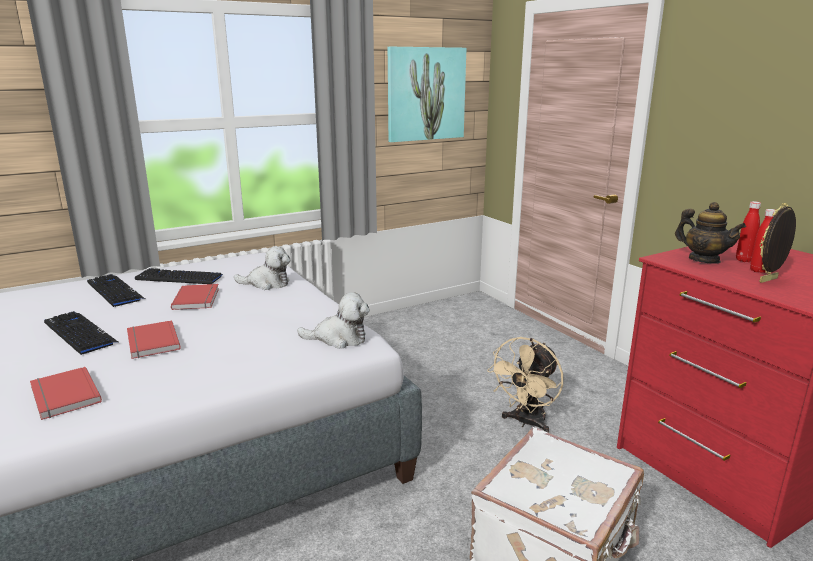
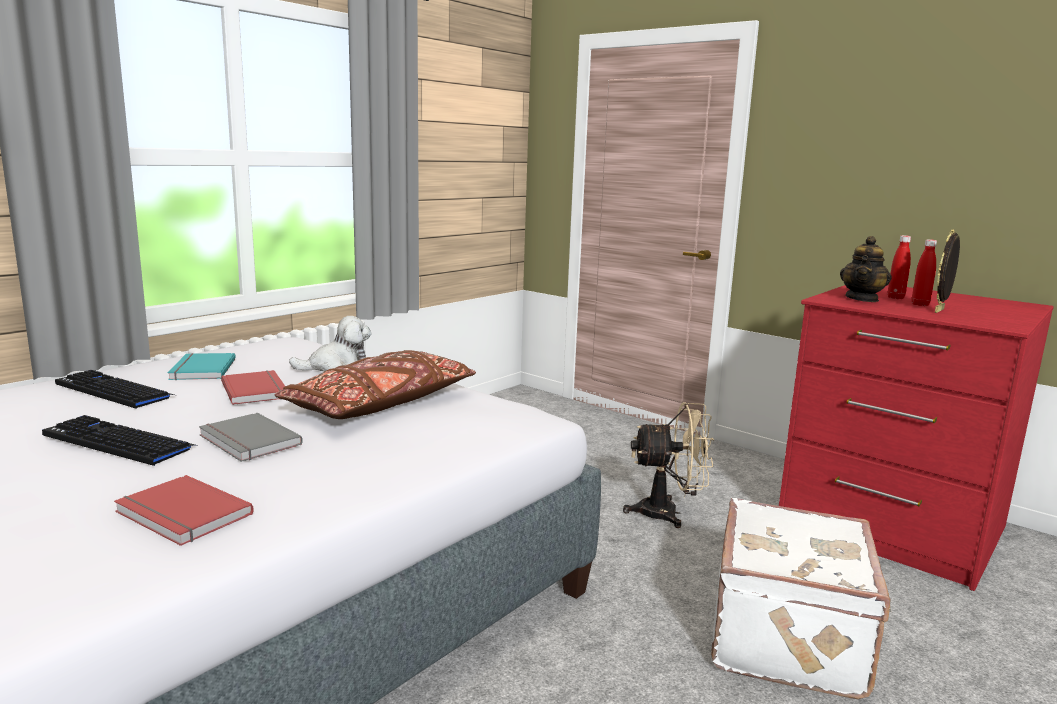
camera: 20 degrees left, 5 degrees down
(151, 342) = (247, 441): red book -> grey book
(180, 278) = (200, 369): keyboard -> turquoise book
(263, 320) = (381, 404): none -> brown pillow
(339, 338) = (500, 415): plush toy -> none
(426, 94) = (466, 137): picture -> none
(526, 422) = (668, 513): beige fan -> beige fan turned 105 degrees counterclockwise
(704, 260) = (862, 299): teapot -> teapot turned 90 degrees clockwise

